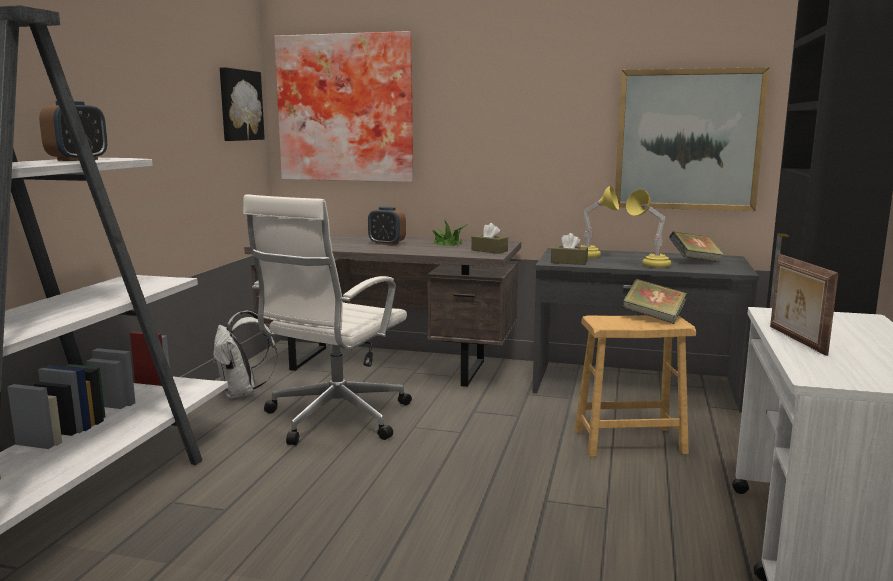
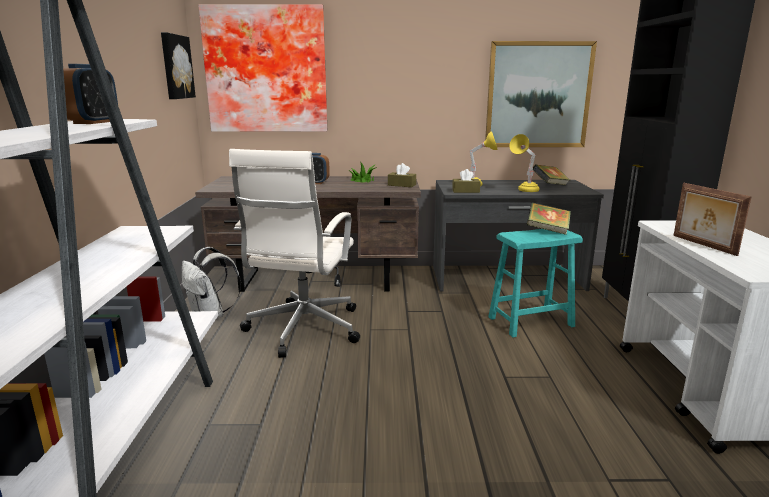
camera: 15 degrees left, 5 degrees up
(629, 441) = (531, 322): brown stool -> turquoise stool

